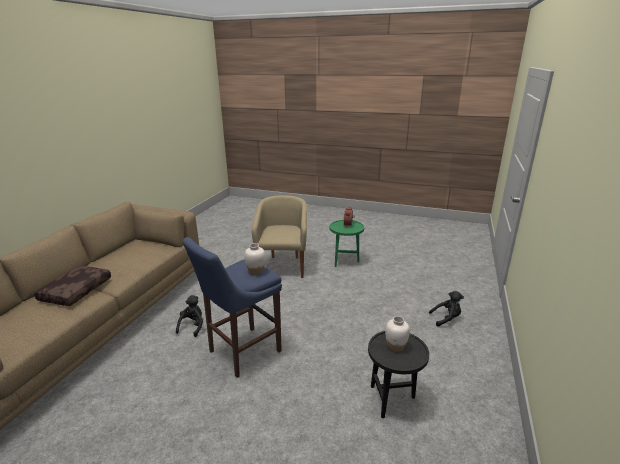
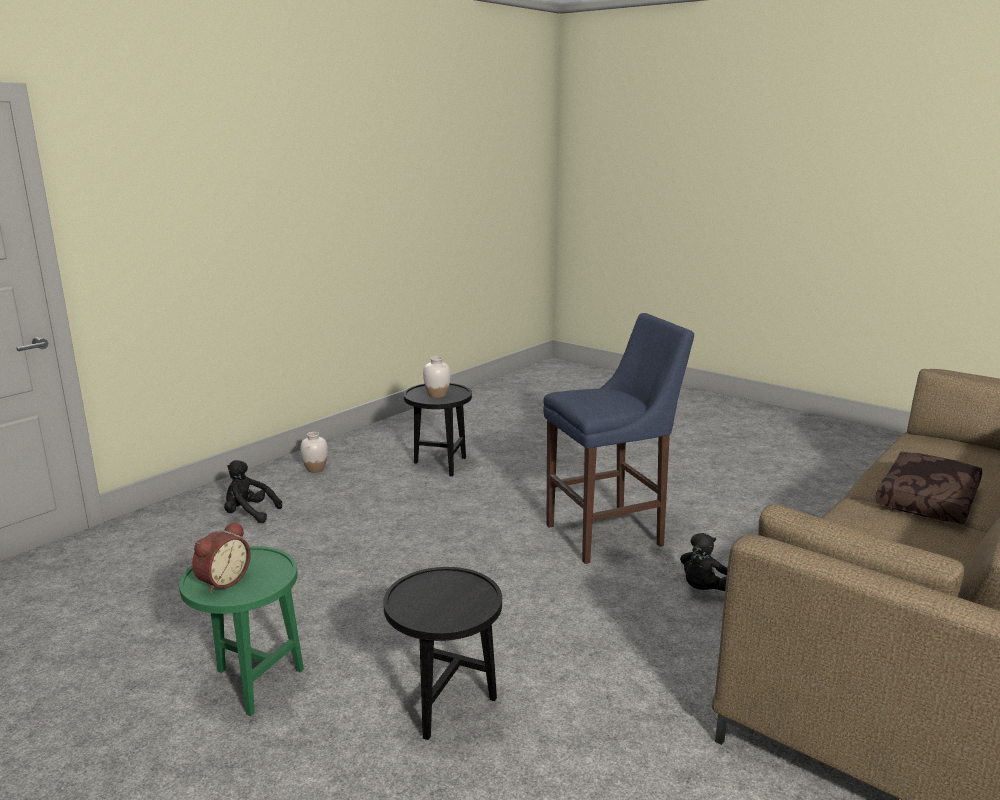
camera: 160 degrees left, 5 degrees down
(255, 271) = (581, 396): white vase -> white vase (315, 469)
(283, 266) = (445, 709): beige armchair -> black side table

